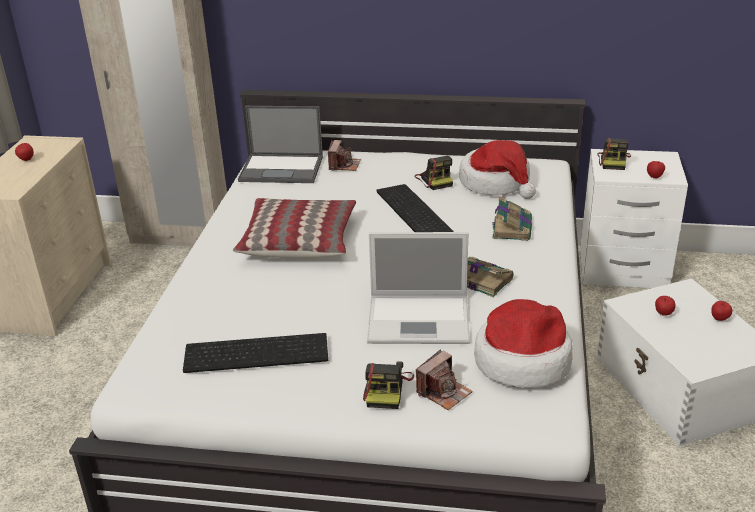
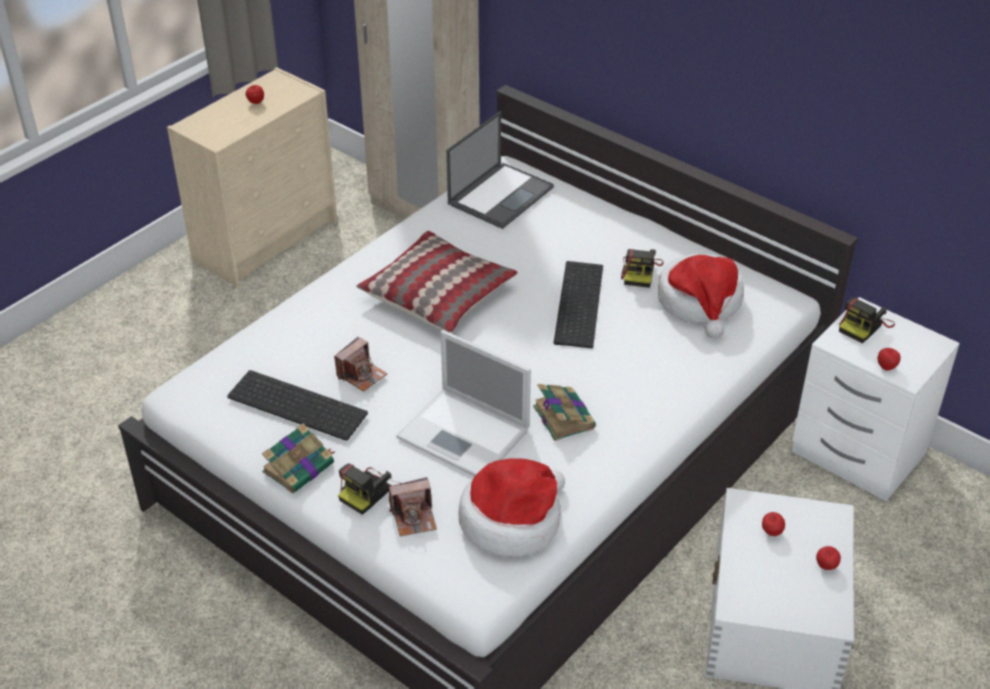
camera: 30 degrees right, 10 degrees up
(282, 169) = (501, 195): laptop -> laptop turned 90 degrees counterclockwise
(344, 165) = (565, 214): camera -> camera (361, 375)
(512, 228) = (657, 368): book -> book (299, 467)

